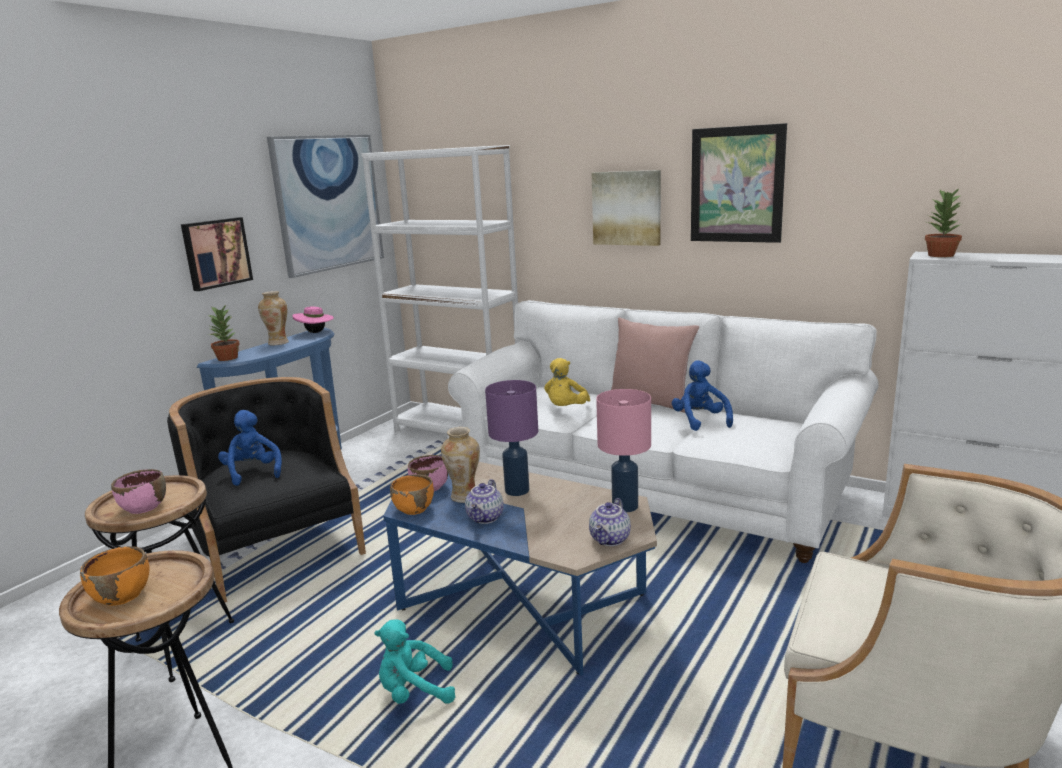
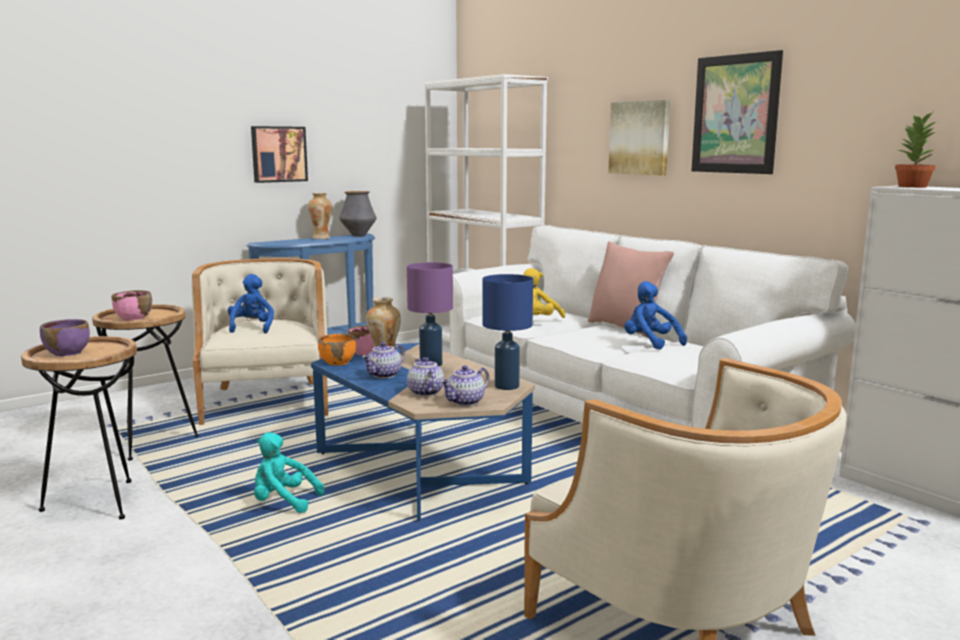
camera: 20 degrees right, 5 degrees down
(122, 595) = (68, 352): orange bowl -> purple bowl
(228, 358) = (272, 242): potted plant -> none
(277, 548) = (267, 400): black armchair -> beige armchair
(315, 332) = (358, 235): pink hat -> vase
(328, 203) = (392, 125): picture -> none
(554, 535) = (424, 392): none -> teapot
(624, 506) = (506, 386): pink table lamp -> blue table lamp
(700, 421) = (650, 343): blue plush toy -> blue plush toy turned 45 degrees counterclockwise

